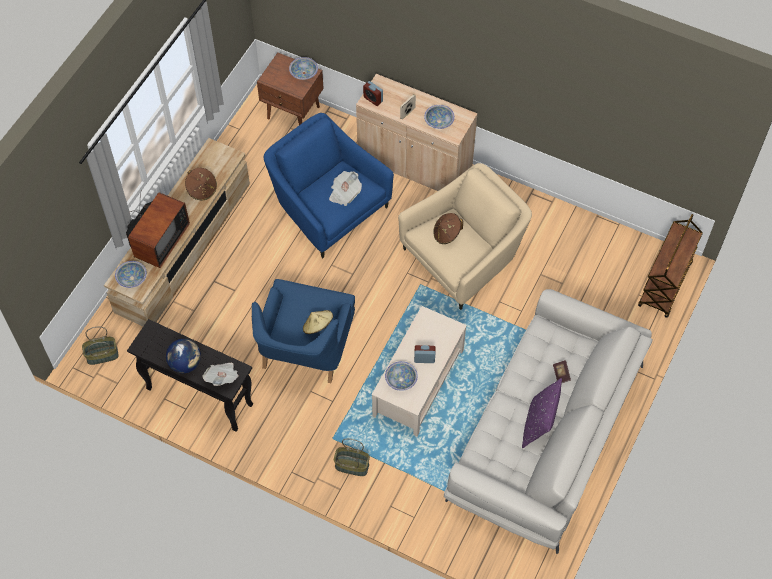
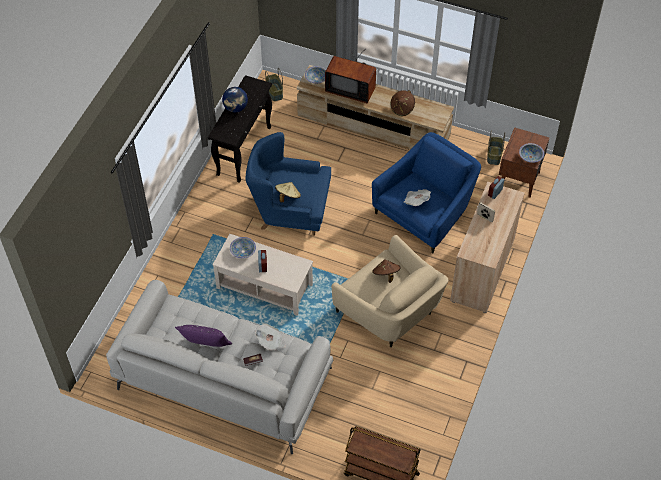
camera: 85 degrees right, 5 degrees down
(222, 378) = (225, 130): newspaper -> newspaper (271, 342)
(352, 465) = (191, 248): basket -> basket (494, 155)
(439, 121) = (480, 240): bowl -> none

